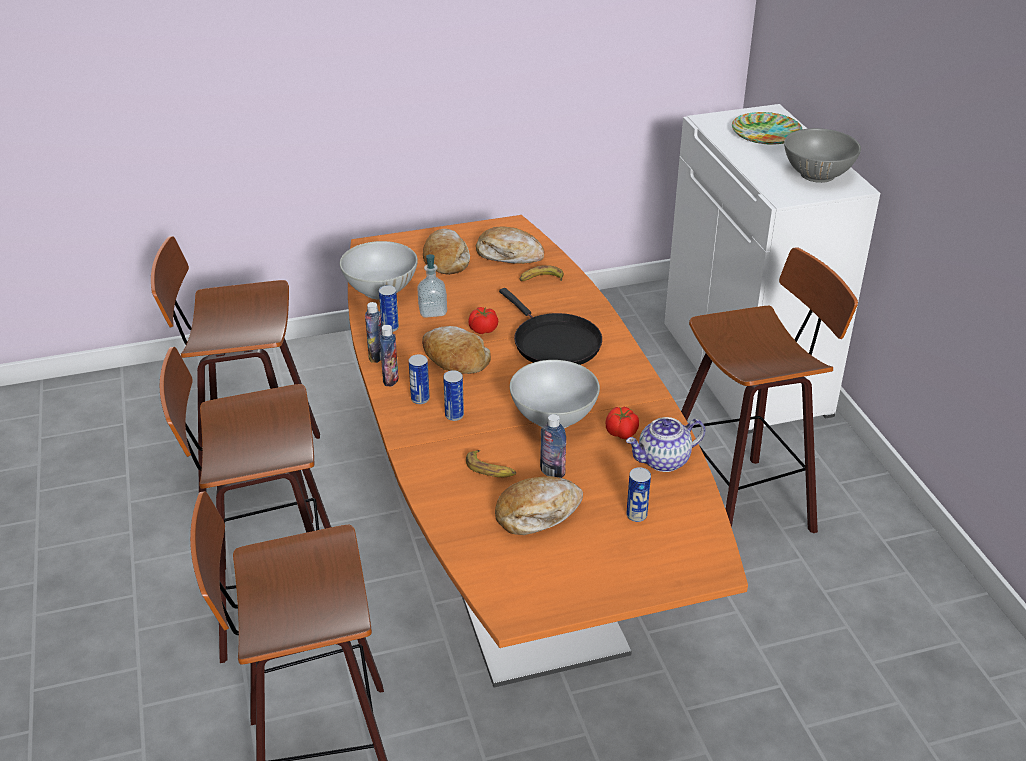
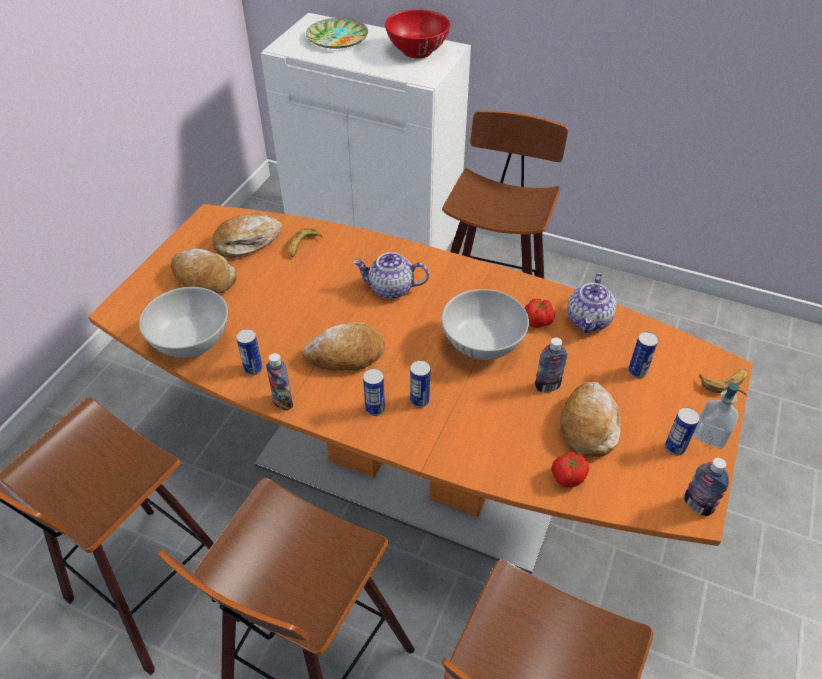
camera: 50 degrees left, 10 degrees up
(390, 379) = (327, 412): bottle -> bottle (697, 505)
(432, 311) = (264, 329): soap dispenser -> soap dispenser (710, 435)
(483, 330) = (328, 316): tomato -> tomato (567, 477)
(490, 469) = (510, 420): banana -> banana (724, 382)
(553, 343) = (391, 289): black frying pan -> teapot
(572, 573) = (674, 448): none -> can
(817, 174) = (417, 51): grey bowl -> red bowl

